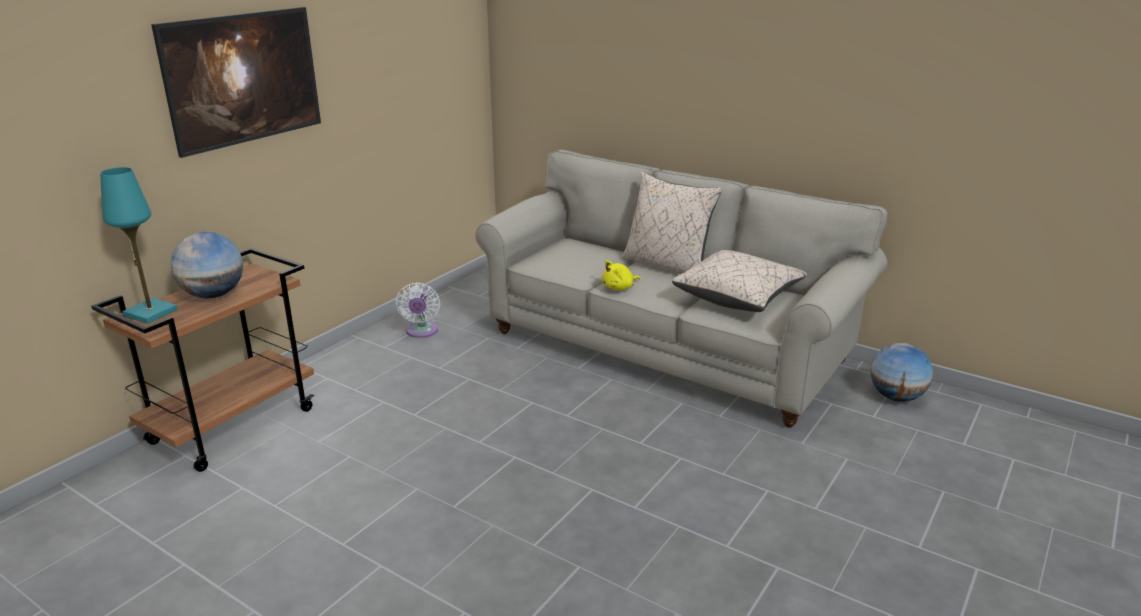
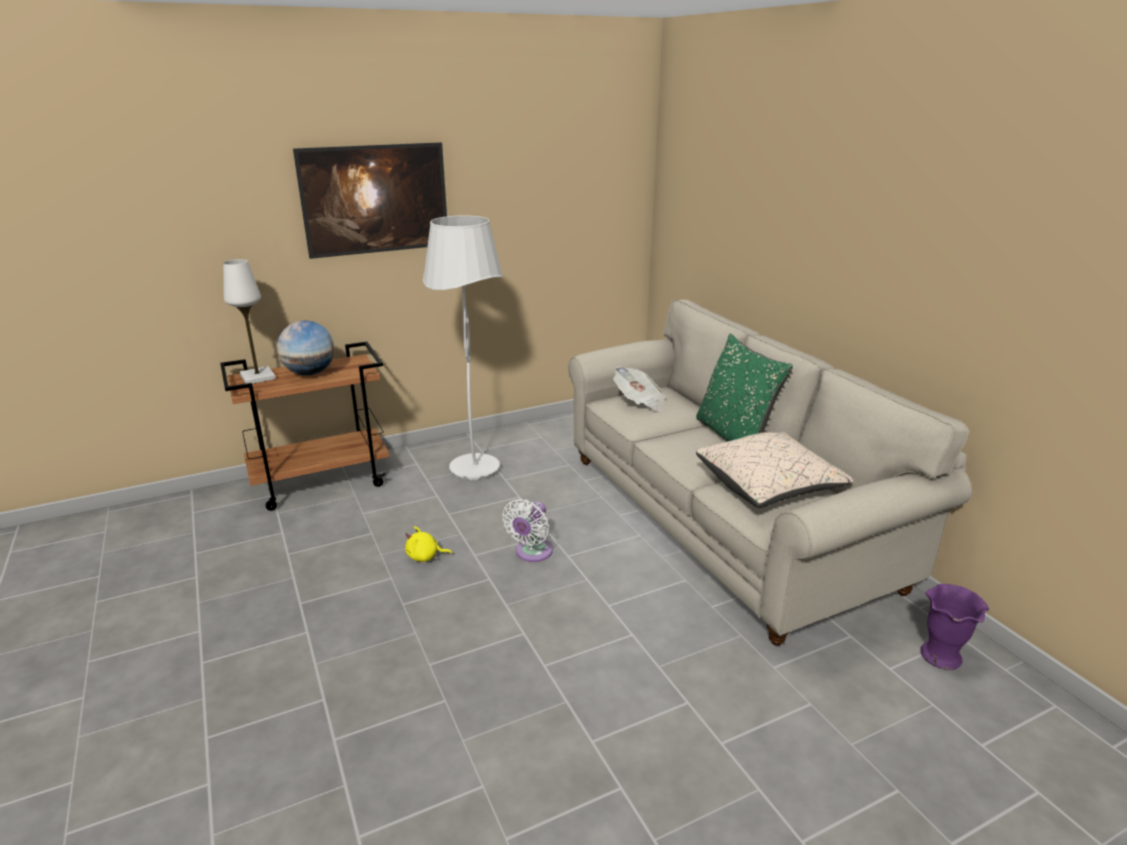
camera: 30 degrees right, 0 degrees up
(150, 313) = (257, 377): turquoise table lamp -> white table lamp
(397, 366) = (474, 469): none -> white floor lamp
(421, 332) = (520, 445): white fan -> white fan (531, 553)
(561, 255) = (639, 402): none -> newspaper
(619, 288) = (662, 446): yellow plush toy -> yellow plush toy (425, 557)
(667, 265) = (734, 435): beige pillow -> green pillow
(896, 397) = (941, 656): globe -> purple vase

